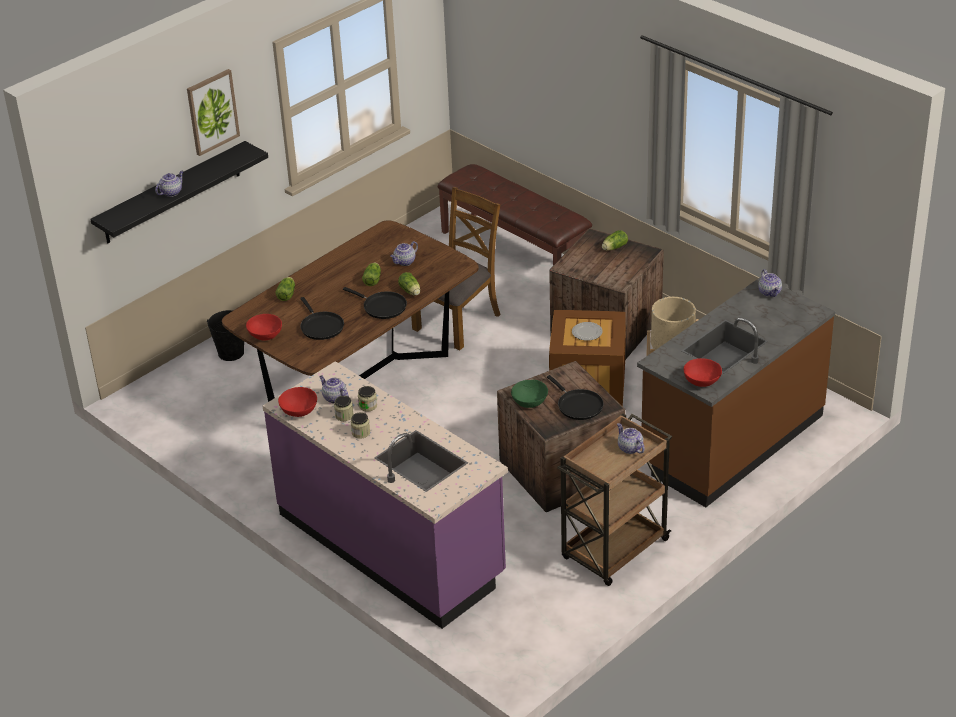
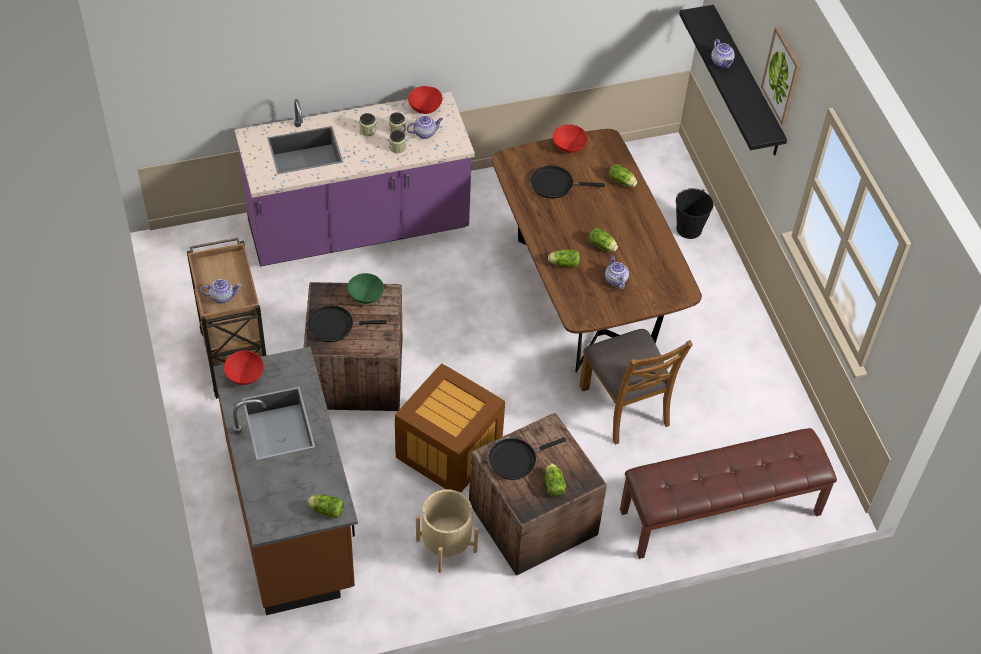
camera: 115 degrees right, 15 degrees up
(382, 307) = (554, 234): black frying pan -> black frying pan (516, 459)
(587, 333) = (450, 407): plate -> none
(770, 292) = (325, 509): teapot -> lettuce

